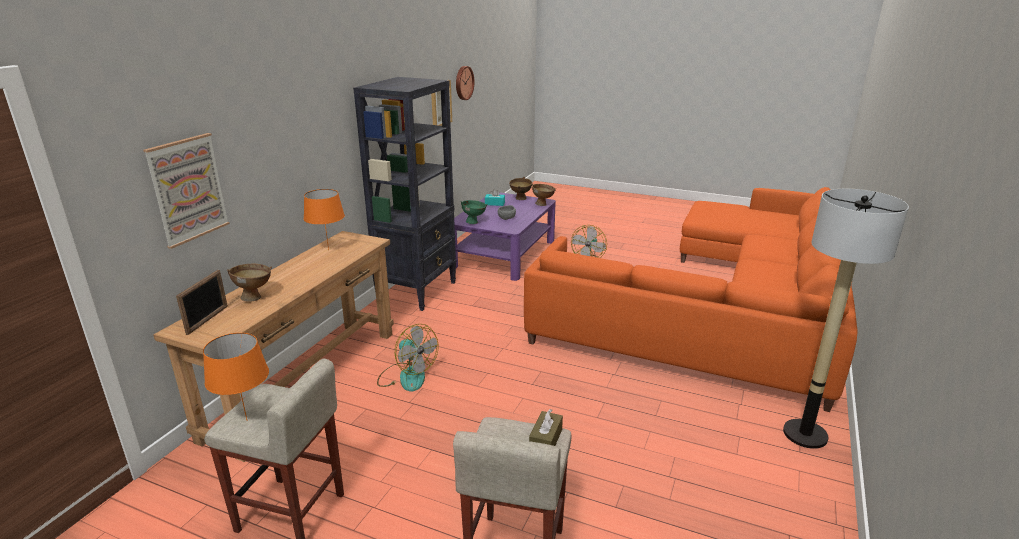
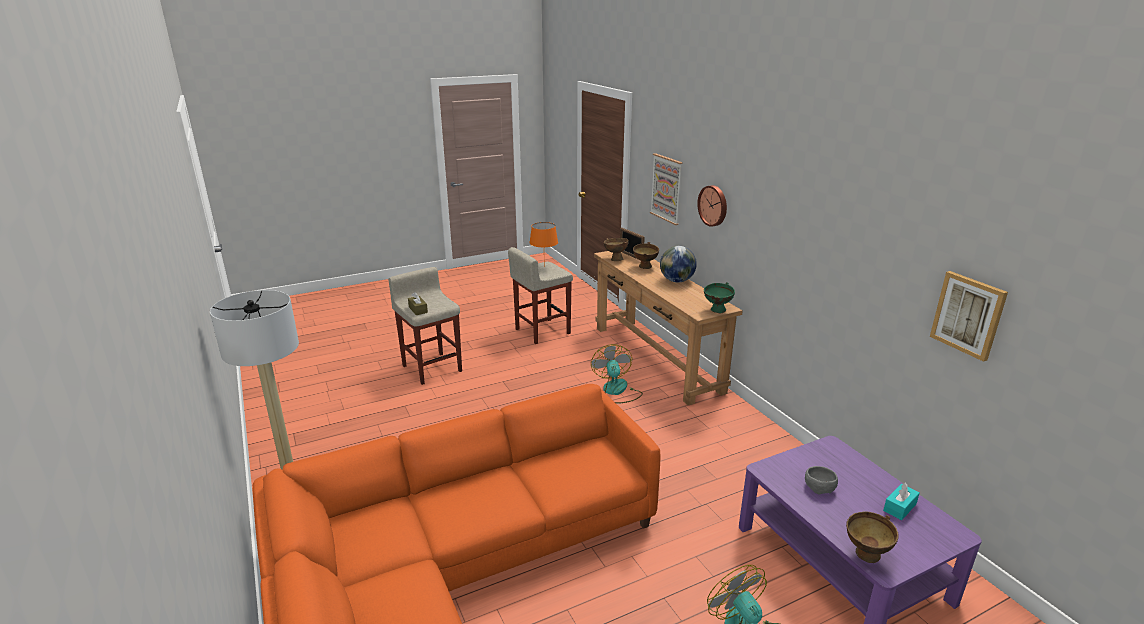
camera: 130 degrees right, 0 degrees up
(289, 270) = (677, 281): none -> globe
(328, 250) = (700, 297): orange table lamp -> none
(407, 376) = (617, 391): fan -> fan turned 90 degrees clockwise
(418, 291) = (768, 447): black bookcase -> none
(463, 83) = (1069, 330): wall clock -> wall clock (713, 205)
(474, 222) = (819, 454): green bowl -> green bowl (717, 311)
(520, 199) = (913, 546): brown bowl -> brown bowl (615, 259)

